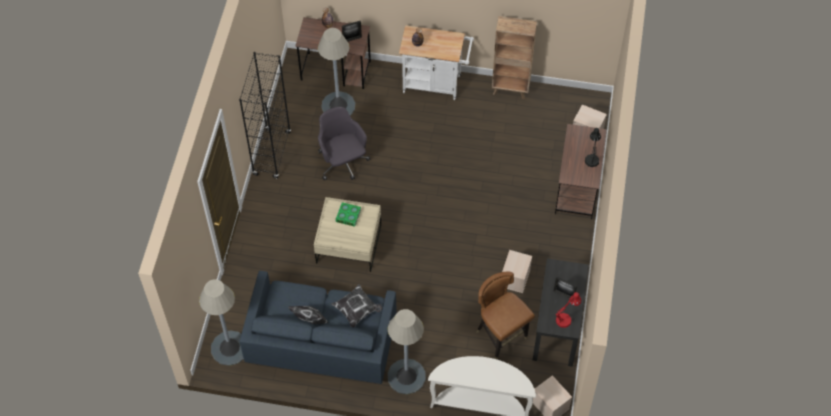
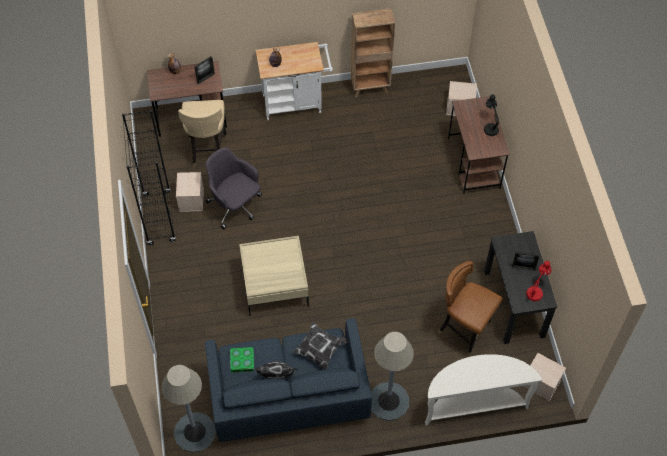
camera: 20 degrees left, 0 degrees up
(338, 106) = (208, 151): grey floor lamp -> beige chair
(348, 215) = (270, 256): book -> book (242, 361)
(515, 277) = (452, 267): beige storage box -> beige storage box (191, 199)

